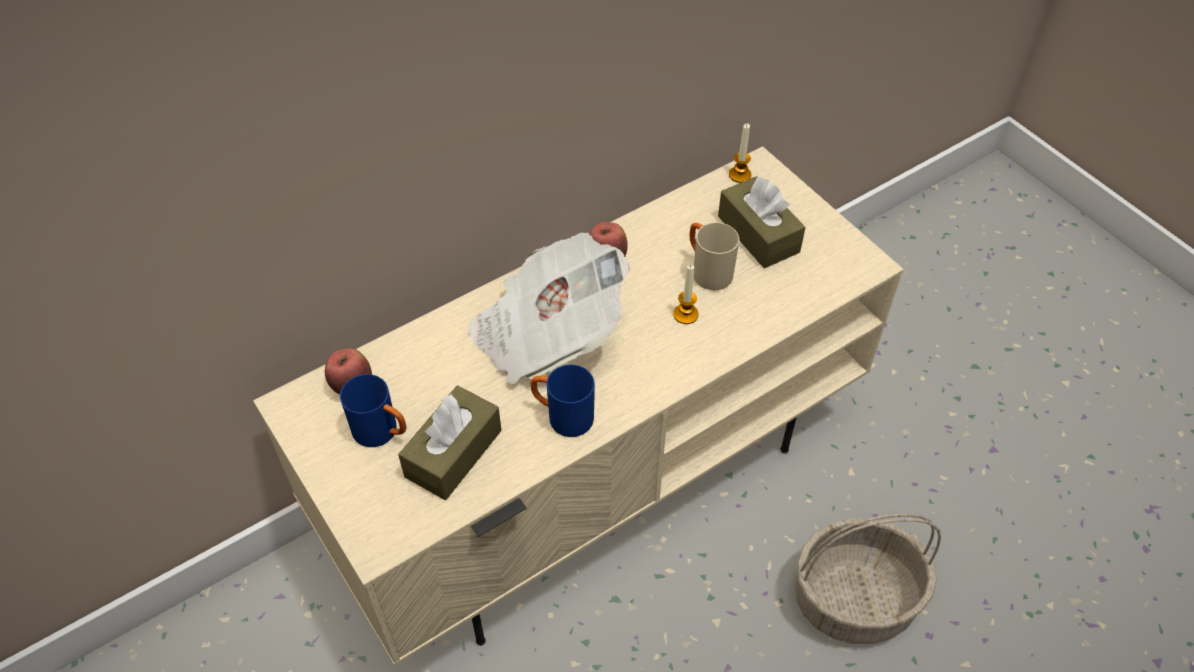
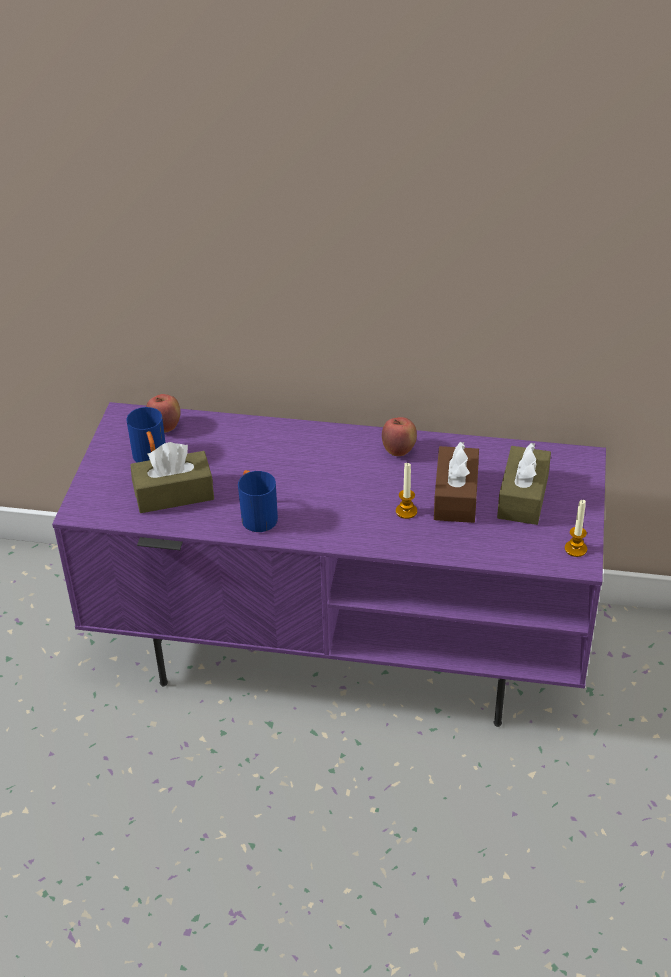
camera: 45 degrees right, 10 degrees down
(547, 333) = (306, 468): newspaper -> none
(595, 477) = (343, 645): beige tv stand -> purple tv stand
(707, 271) = (455, 496): beige mug -> brown tissue box
(739, 175) = (561, 455): candle -> candle (575, 549)
(855, 598) = (431, 850): basket -> none

